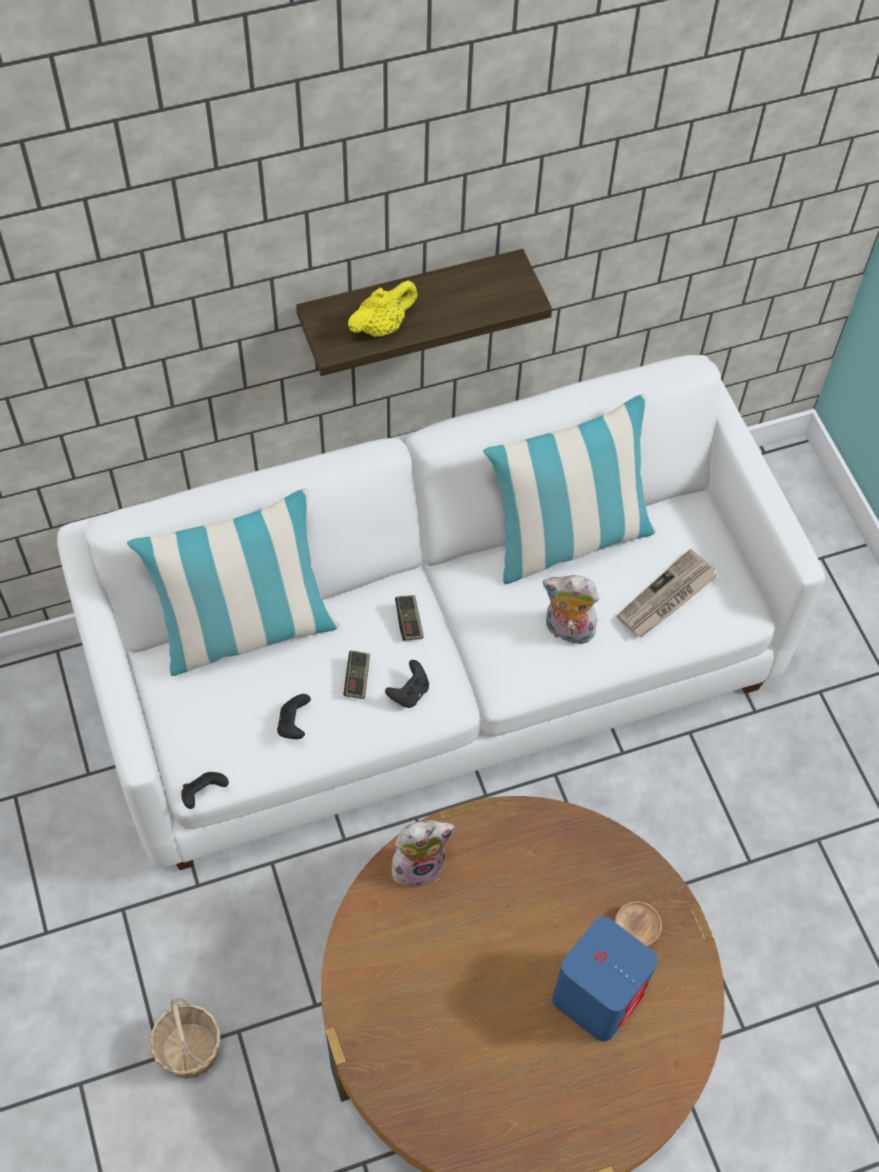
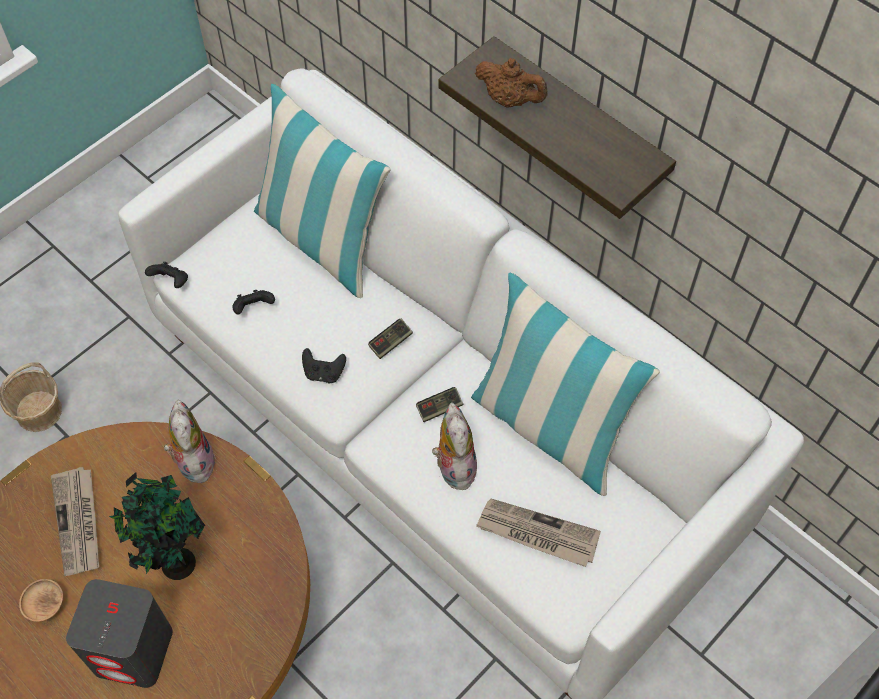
camera: 65 degrees right, 0 degrees up
(357, 678) = (316, 330): game controller -> game controller (439, 408)
(382, 326) = (510, 100): yellow teapot -> brown teapot
(418, 864) = (193, 461): plush toy -> plush toy turned 150 degrees counterclockwise
(430, 1000) = (79, 522): none -> newspaper
(522, 923) = (175, 562): none -> potted plant
(598, 995) = (134, 650): blue speaker -> grey speaker
(636, 929) = (209, 657): brown bowl -> brown bowl (45, 605)

